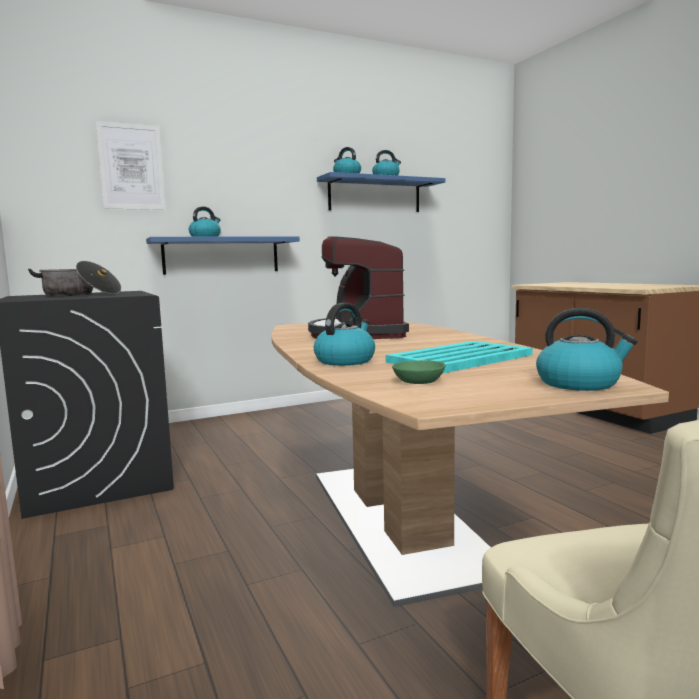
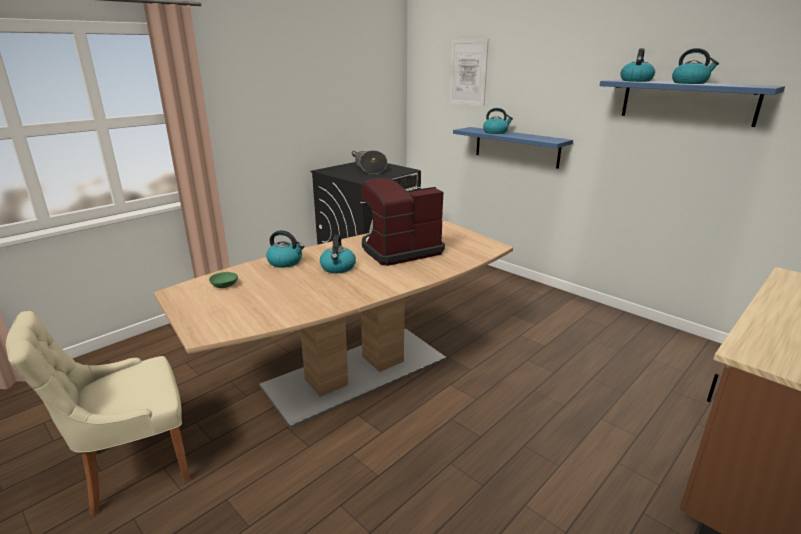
camera: 70 degrees right, 15 degrees up
(459, 358) = (294, 289): turquoise tray -> none
(579, 383) = (211, 324): kettle -> kettle (338, 268)

